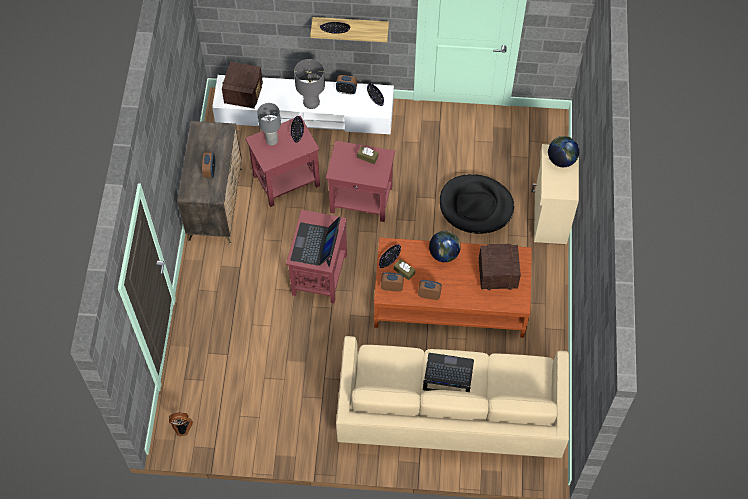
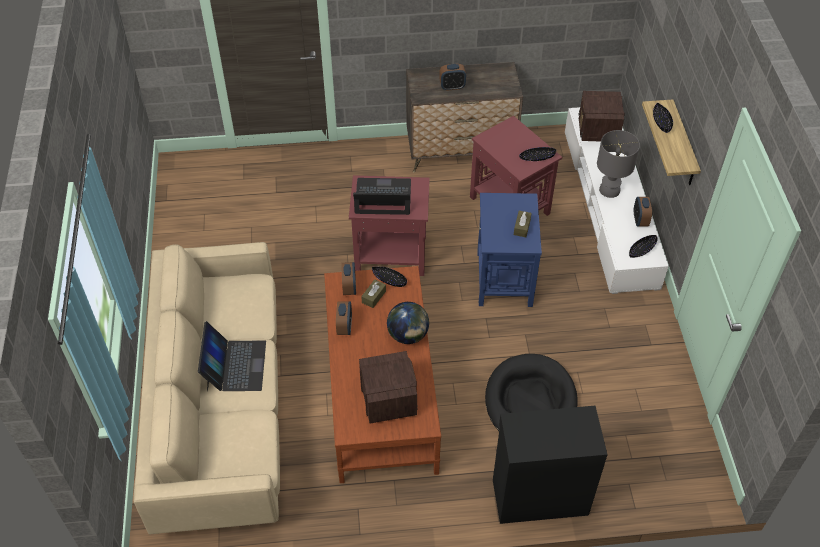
camera: 80 degrees right, 10 degrees down
(182, 427) = (188, 172): fan -> none
(244, 93) = (598, 130): radio -> radio turned 90 degrees clockwise
(272, 140) = (517, 138): grey table lamp -> none
(361, 200) = (503, 278): red side table -> blue side table
(549, 217) = (539, 496): beige cabinet -> black cabinet
(561, 160) = (574, 433): globe -> none

